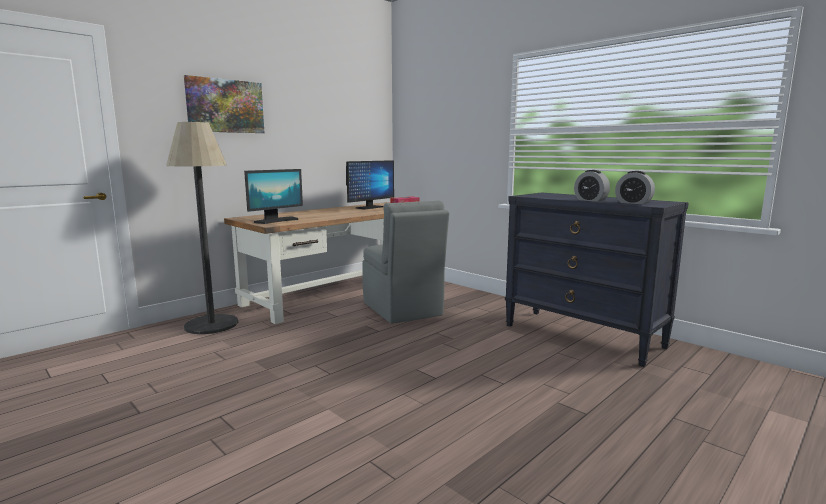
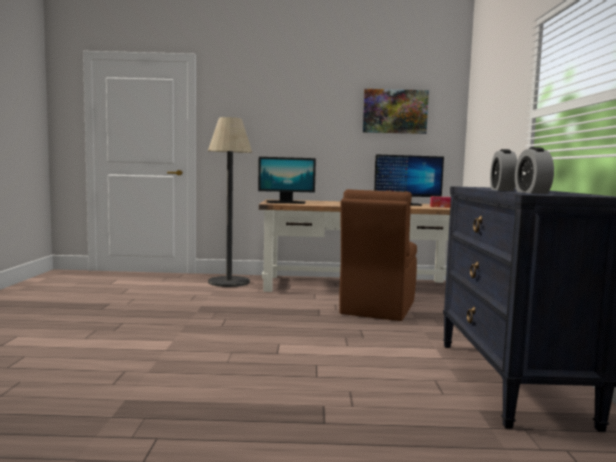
camera: 45 degrees right, 5 degrees down
(225, 106) = (277, 106): picture -> picture (395, 111)
(402, 309) = (377, 308): grey chair -> brown chair

